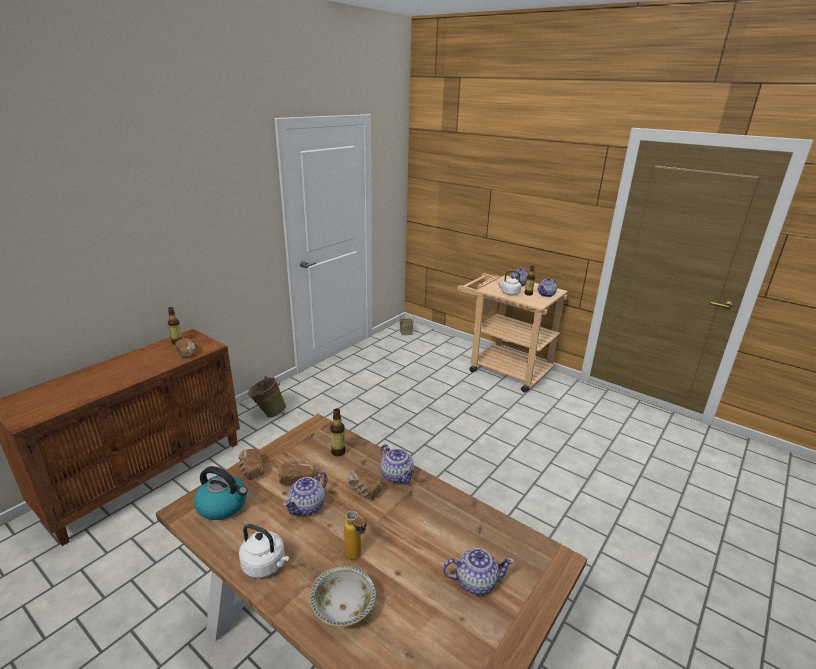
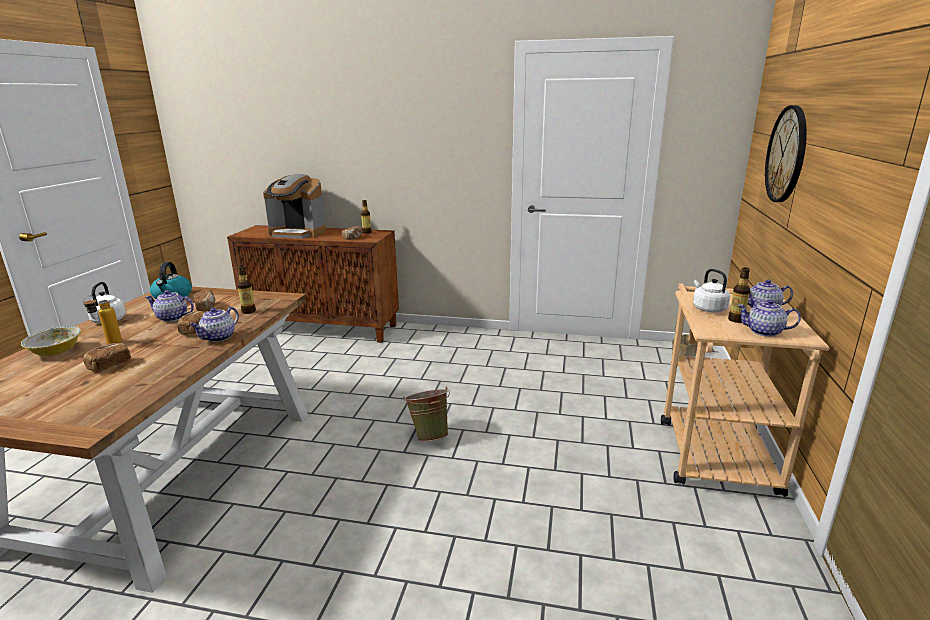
camera: 65 degrees right, 5 degrees down
(100, 380) = (297, 233): none -> coffee machine
(251, 470) = (215, 293): bread -> bread (109, 365)
(268, 413) = (434, 339): green bucket -> green bucket (429, 435)
(473, 195) = (786, 154): none -> wall clock
(475, 581) = (69, 393): teapot -> none

